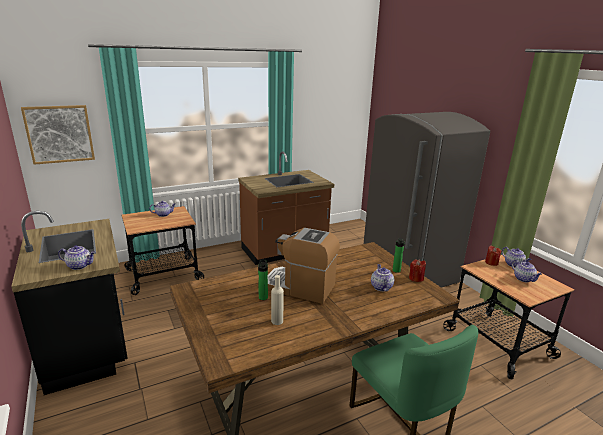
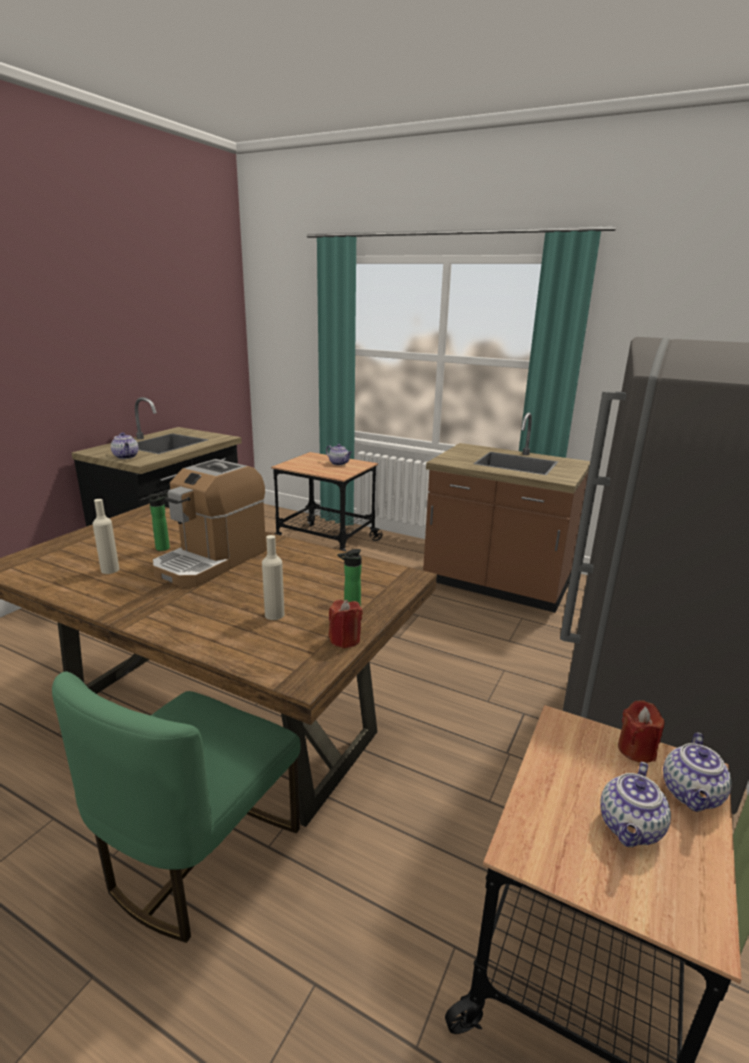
camera: 55 degrees right, 0 degrees up
(60, 134) = (281, 344): picture -> none
(300, 287) = (211, 560): coffee machine -> coffee machine turned 135 degrees counterclockwise
(381, 287) = (274, 615): teapot -> beige bottle

